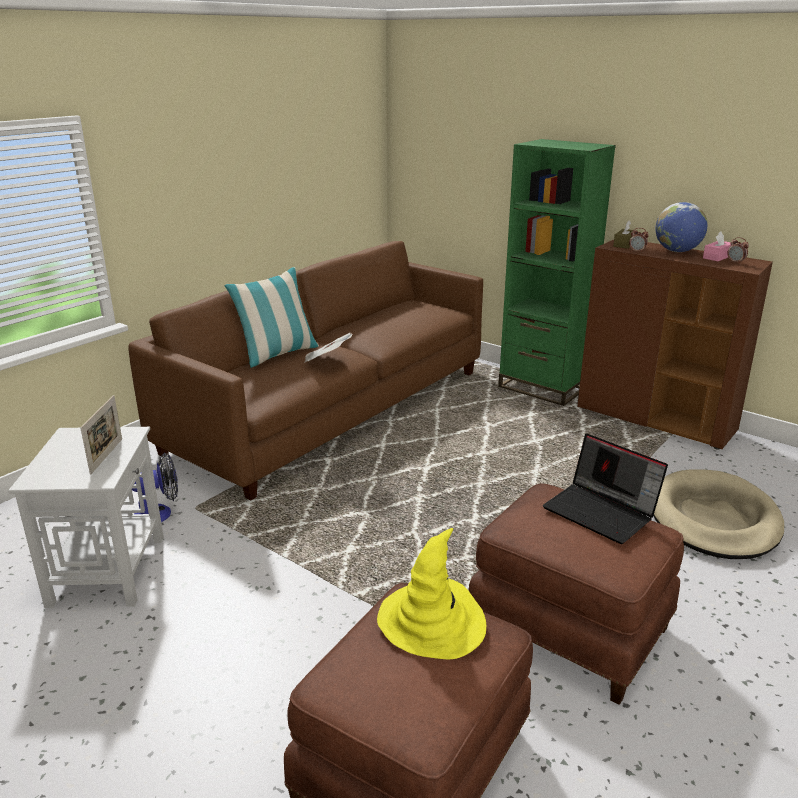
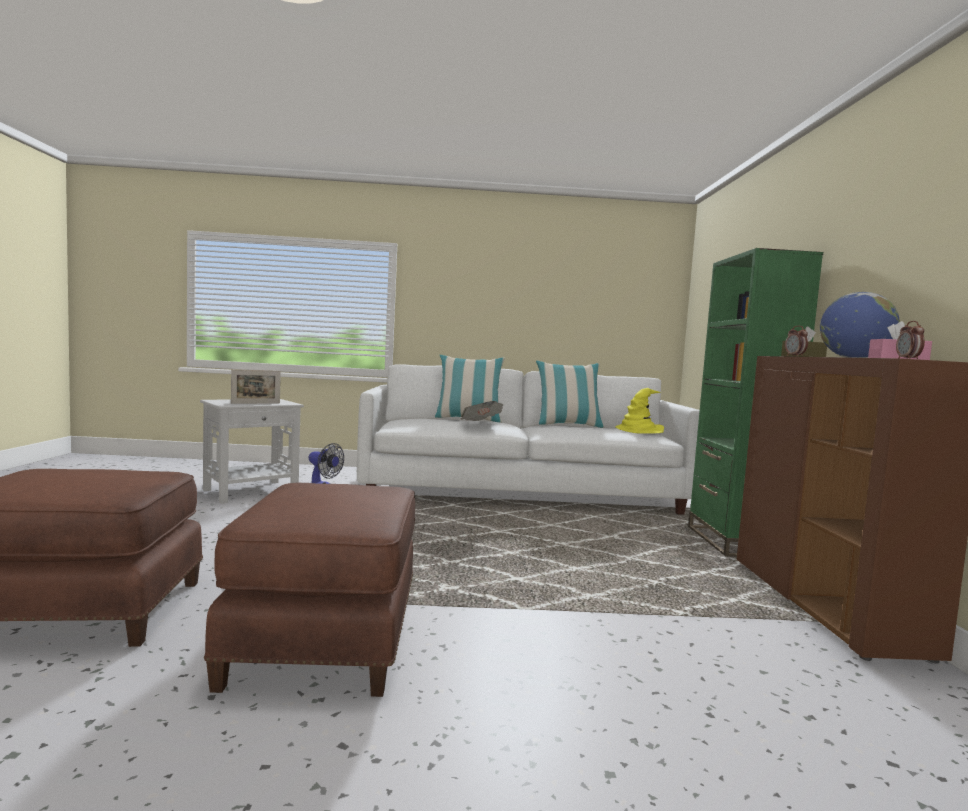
camera: 50 degrees right, 20 degrees down
(331, 410) = (521, 492): brown sofa -> white sofa
(359, 322) = (568, 425): none -> pillow
(432, 621) = (123, 475): yellow hat -> yellow hat (639, 430)
(602, 511) = (371, 499): laptop -> none
(713, 519) = (678, 687): beige dog bed -> none

